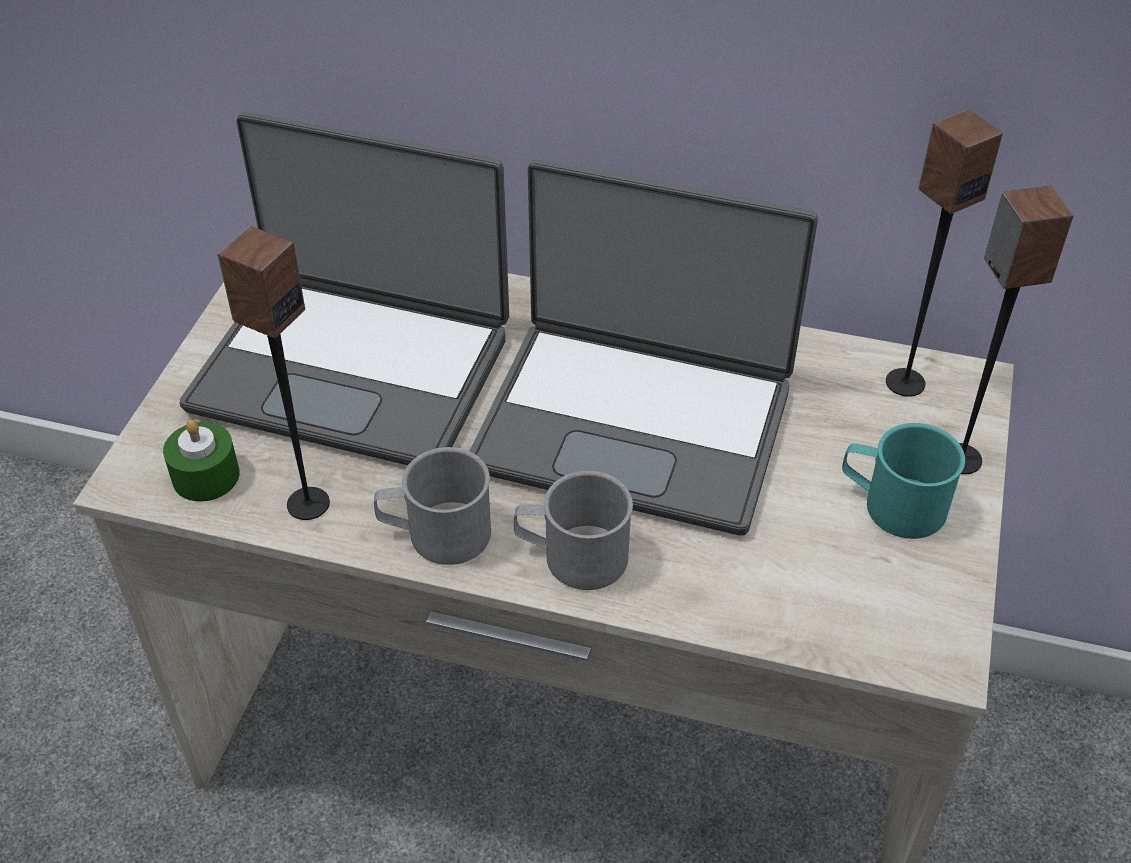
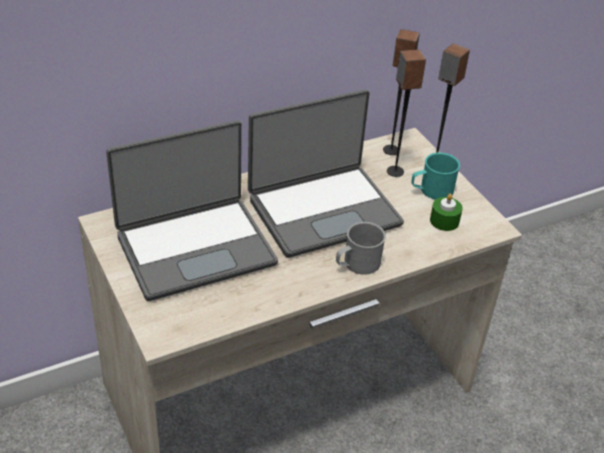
camera: 45 degrees left, 5 degrees down
(206, 476) = (189, 318): green candle -> green candle (444, 221)
(307, 503) = (242, 303): speaker -> speaker (394, 171)
(436, 534) = (303, 285): grey mug -> none

